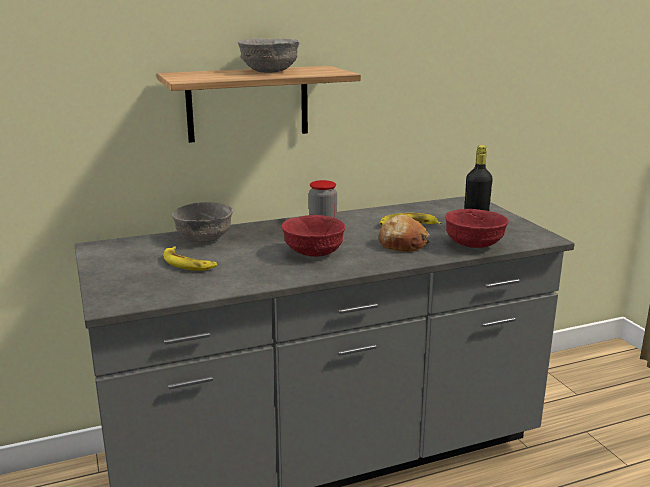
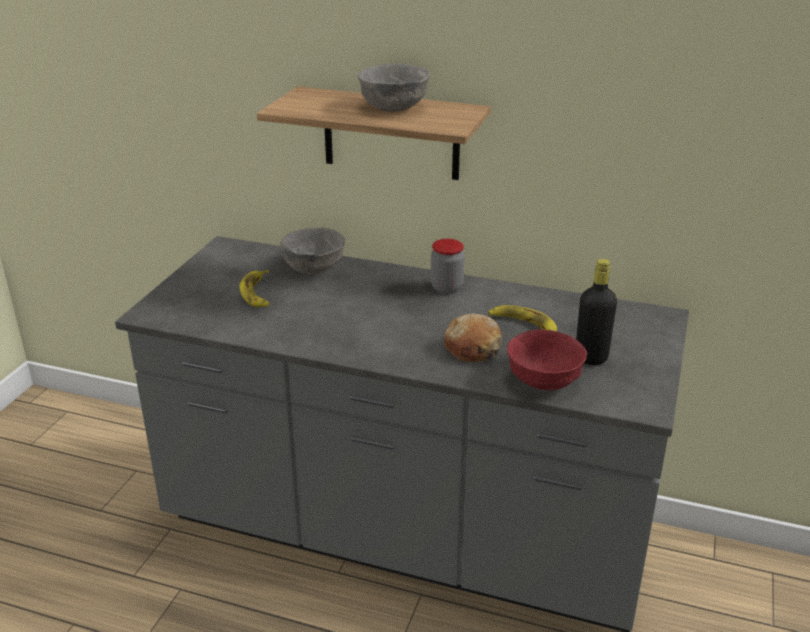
camera: 40 degrees right, 10 degrees up
(313, 253) = (372, 323): red bowl -> none

